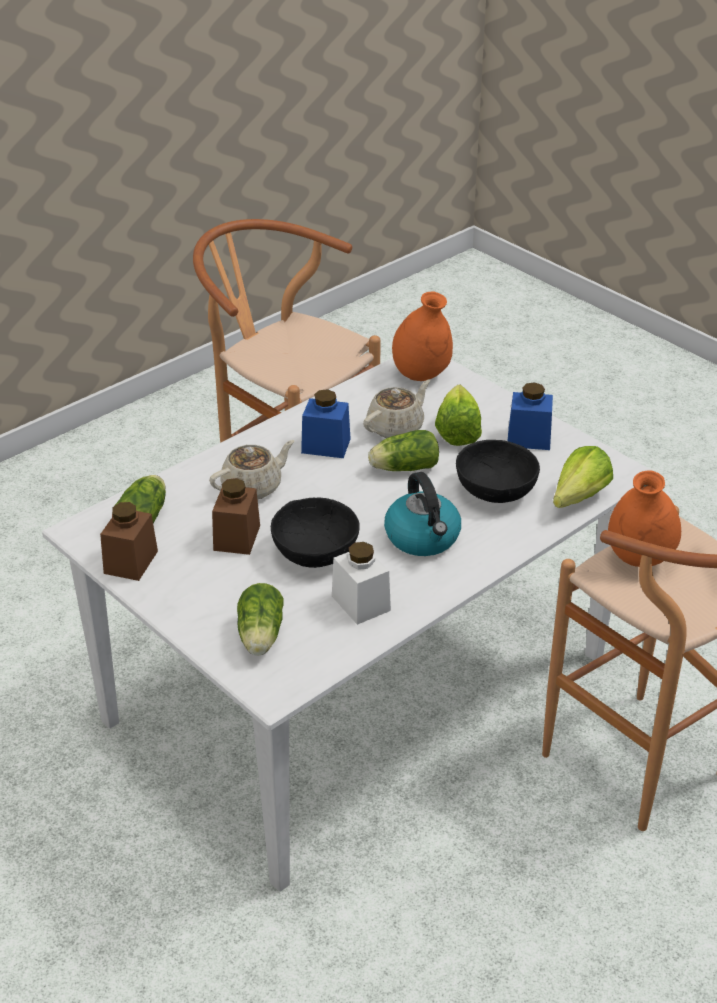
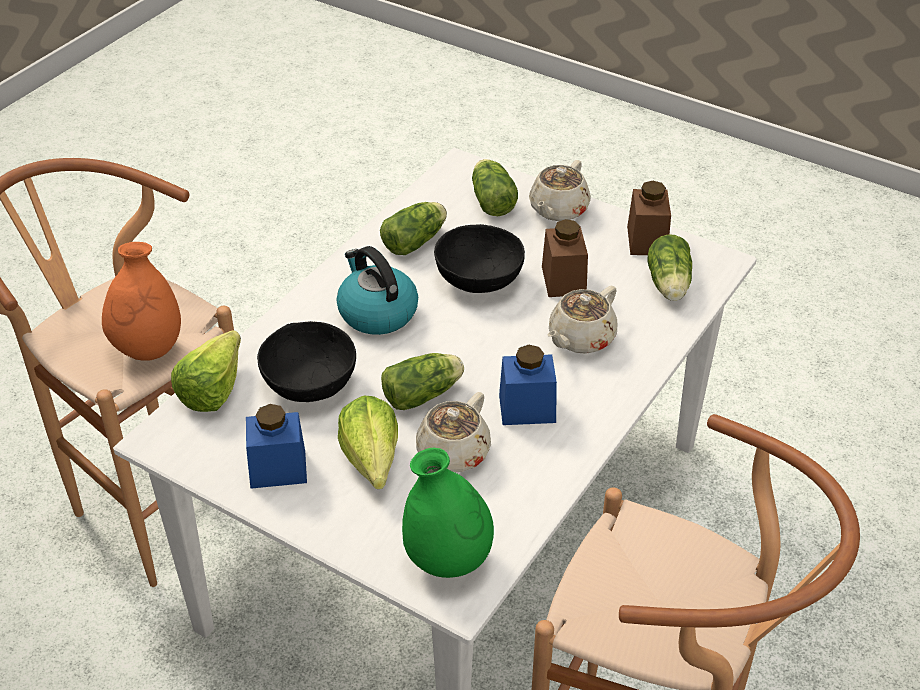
camera: 165 degrees right, 5 degrees up
(196, 612) = (558, 209): none -> beige teapot
(361, 603) = (416, 241): white jar -> lettuce
(421, 375) = (448, 560): orange vase -> green vase

